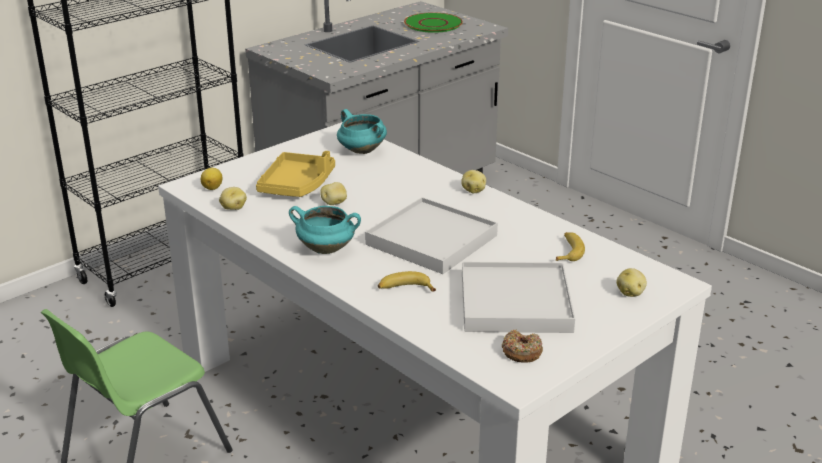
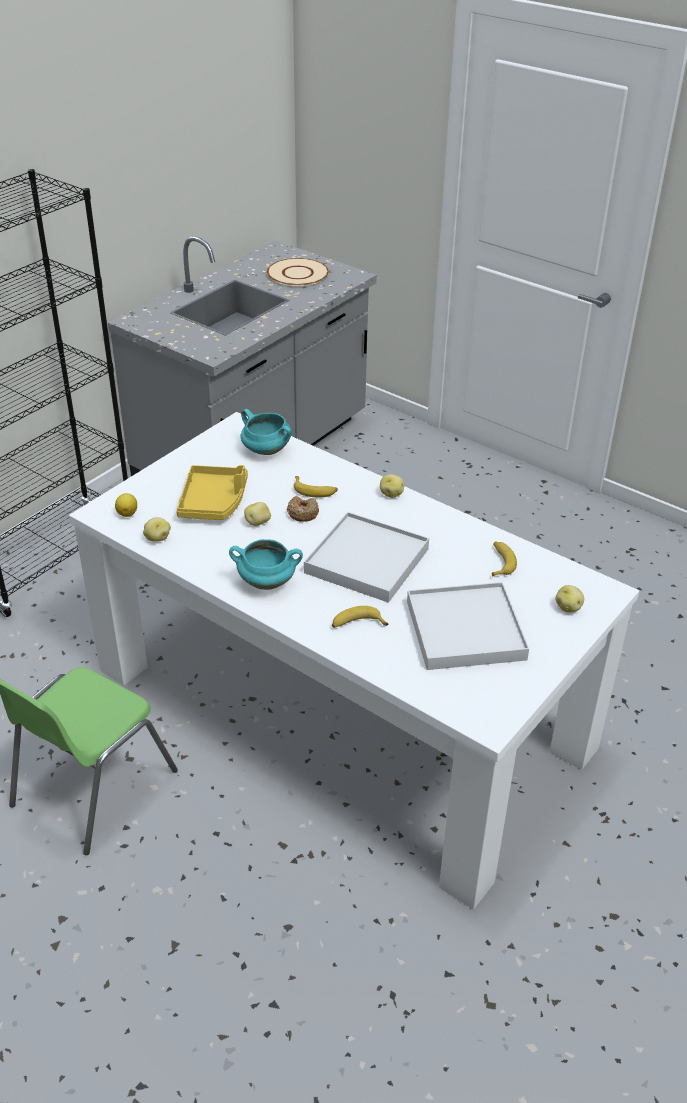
camera: 10 degrees left, 10 degrees up
(398, 183) = (315, 491): none -> banana
(433, 24) = (298, 274): green plate -> beige plate
(521, 352) = (484, 688): donut -> donut (302, 513)

